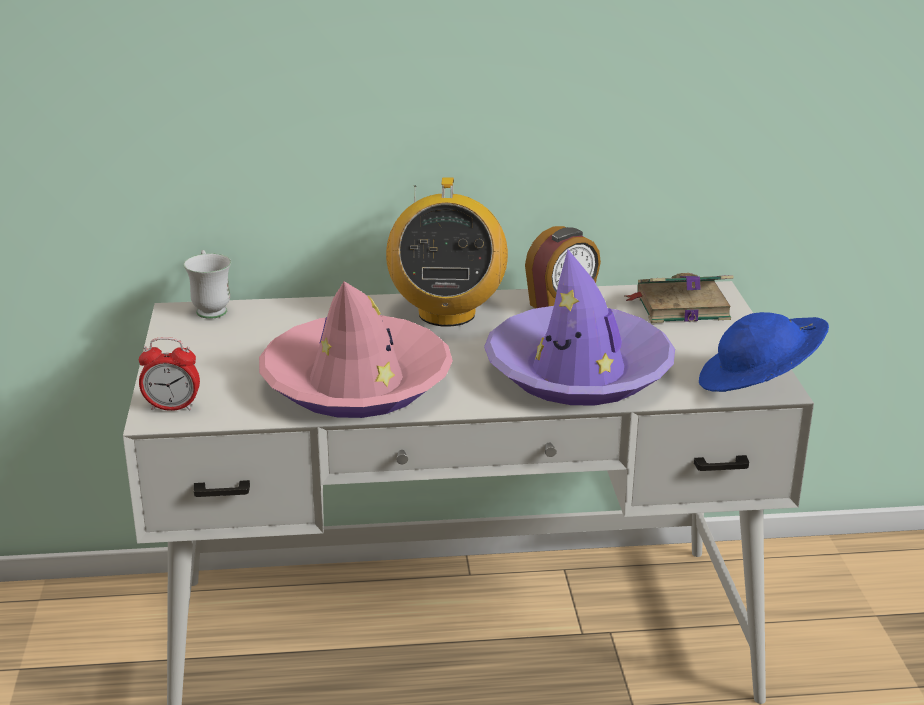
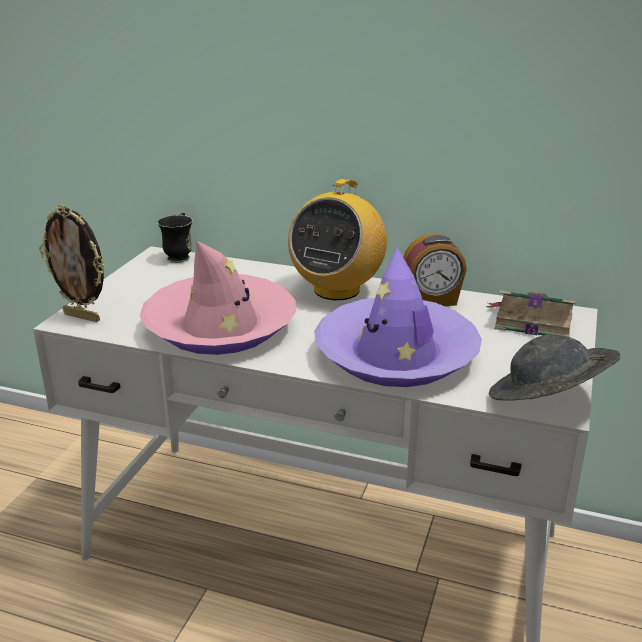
camera: 25 degrees right, 0 degrees up
(172, 407) = (83, 316): alarm clock -> picture frame
(210, 308) = (180, 256): white mug -> black mug
(758, 384) = (547, 401): blue hat -> grey hat

